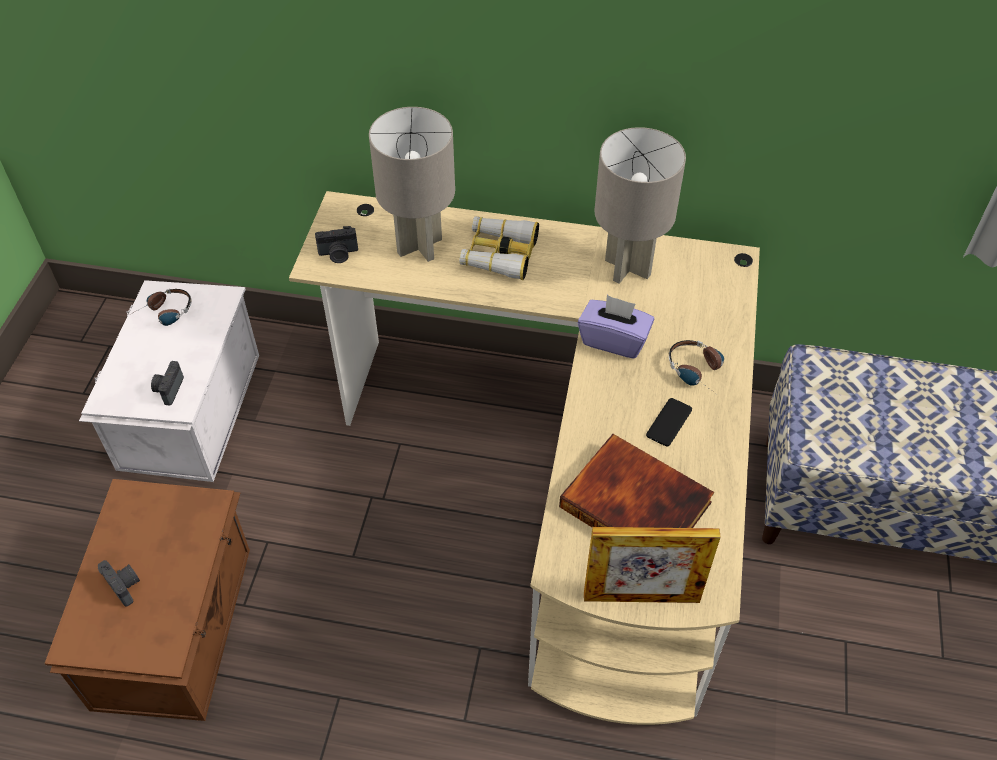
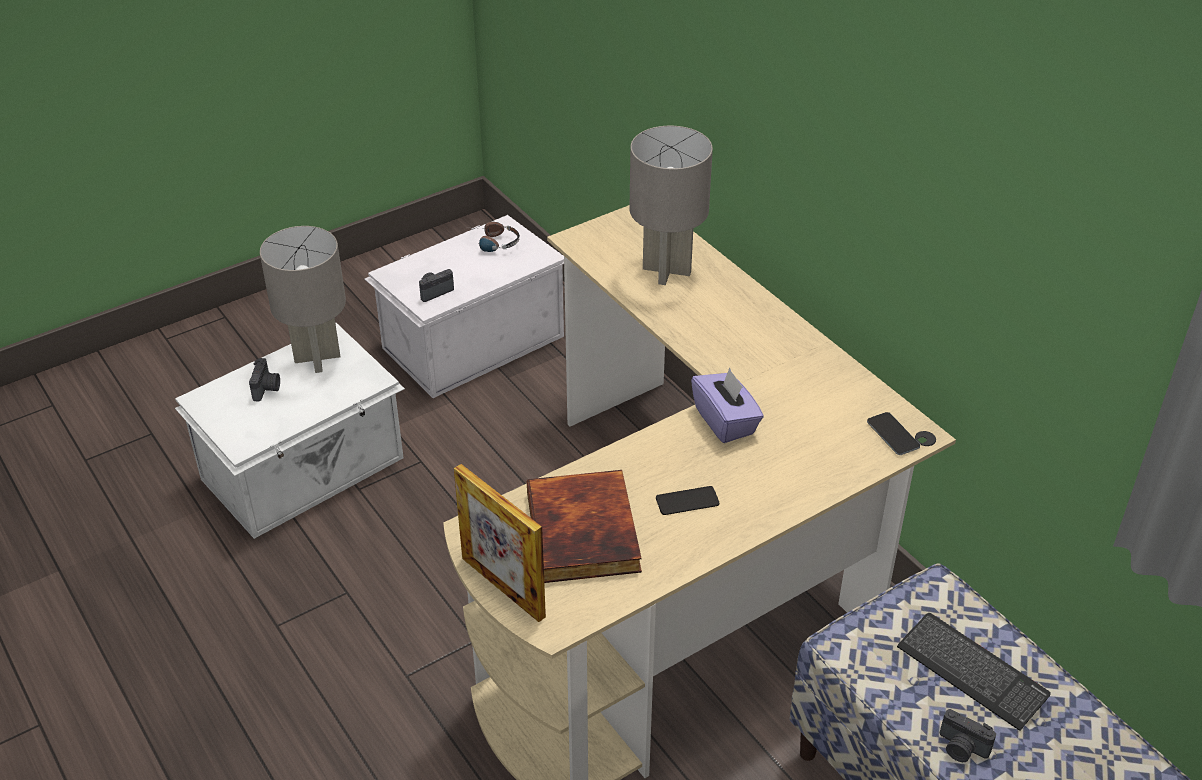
camera: 45 degrees right, 10 degrees down
(177, 625) = (305, 469): brown storage box -> white storage box
(338, 254) = (600, 242): camera -> camera (961, 748)
(499, 254) = (720, 311): binoculars -> none
(628, 267) = (812, 382): grey table lamp -> grey table lamp (318, 358)
(699, 372) = (763, 487): headphones -> none
(723, 271) = (893, 434): none -> phone
(895, 405) = (971, 672): none -> keyboard

